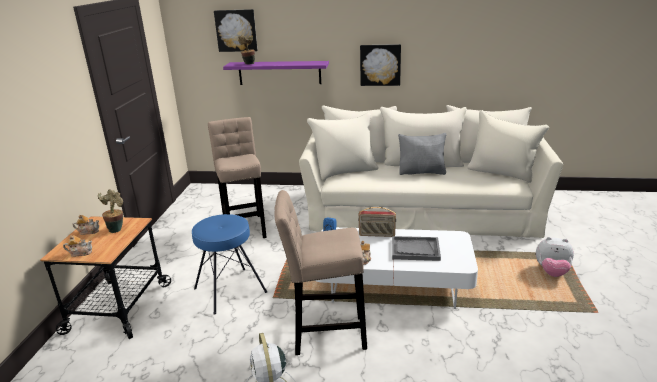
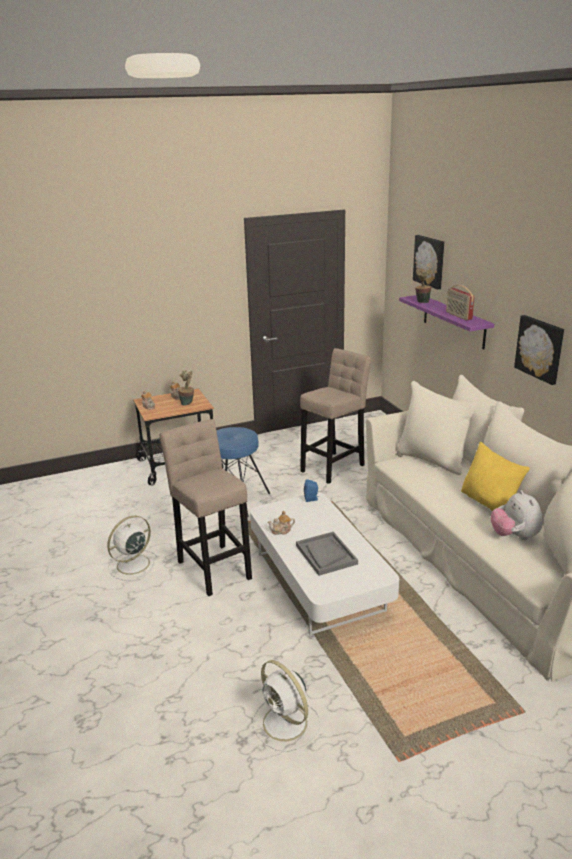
camera: 60 degrees right, 0 degrees up
(377, 235) = (334, 524): radio -> radio (458, 316)
(422, 172) = (489, 504): grey pillow -> yellow pillow
(549, 351) = (286, 724): none -> white fan
(552, 272) = (459, 703): plush toy -> plush toy (514, 536)

